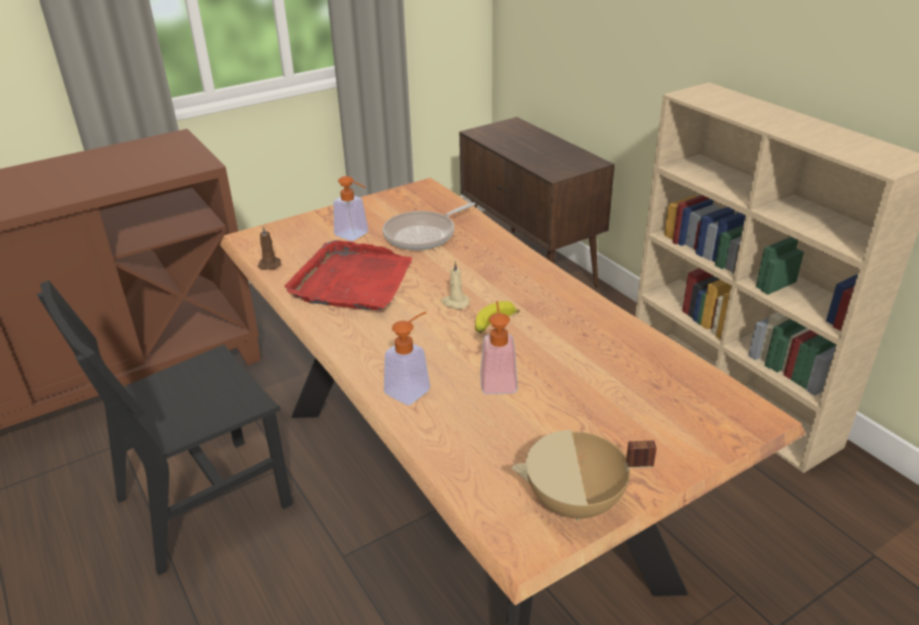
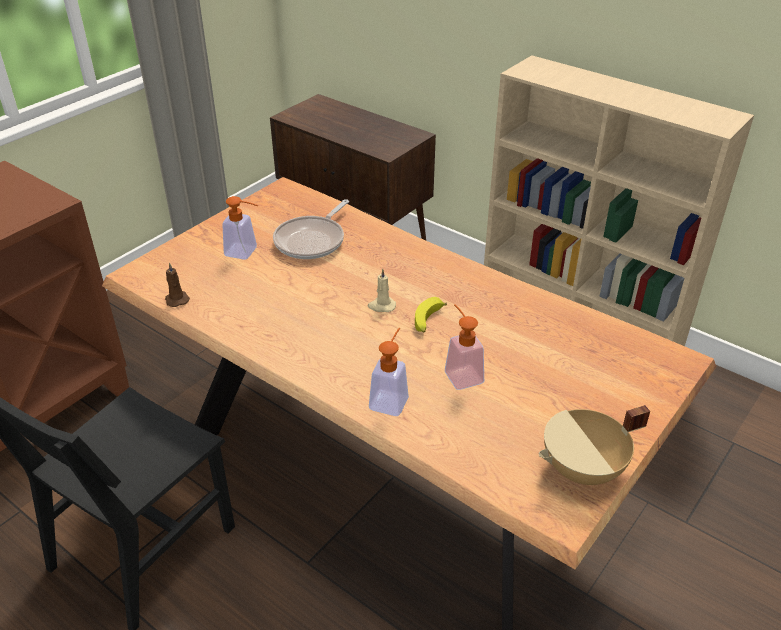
camera: 20 degrees left, 5 degrees up
(352, 281) = (272, 302): red tray -> none

